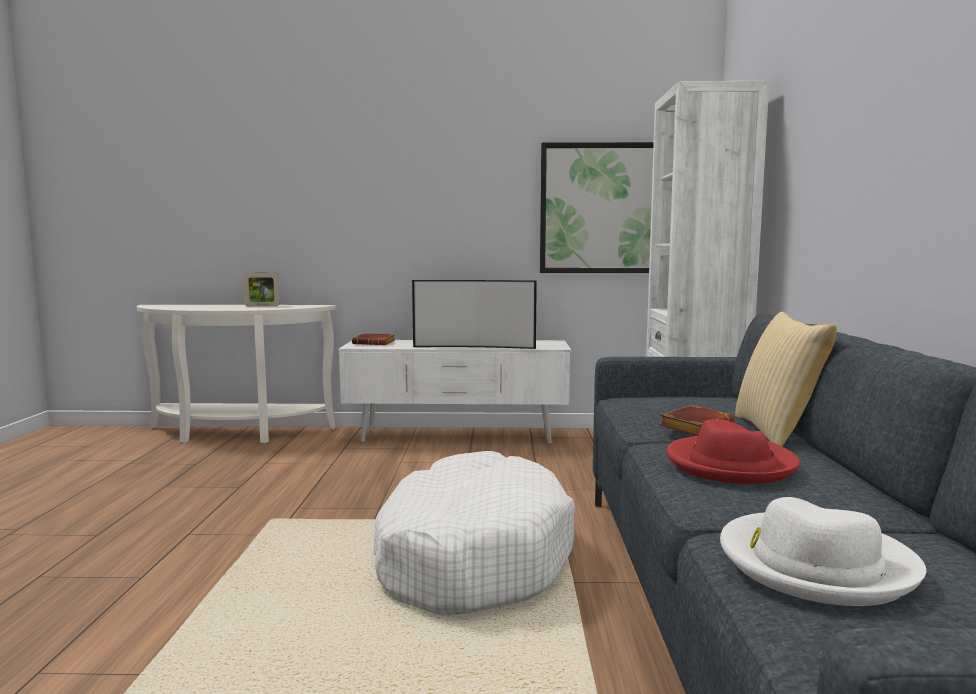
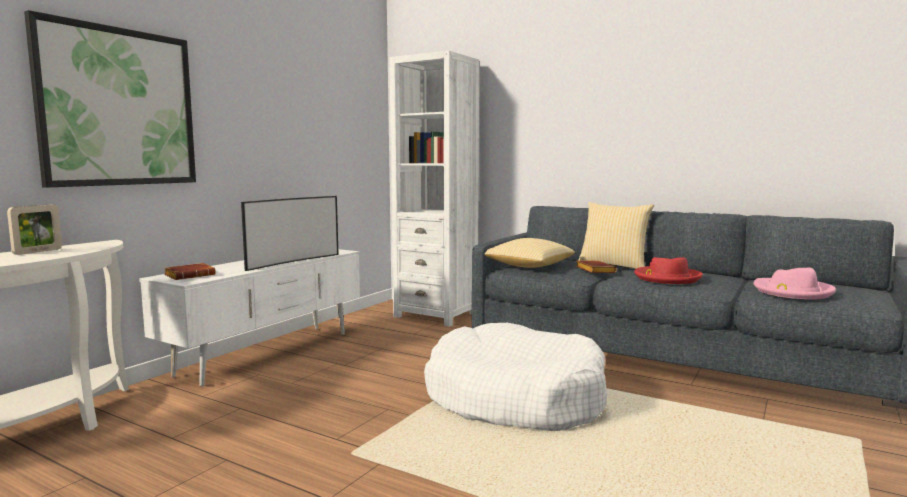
camera: 60 degrees left, 0 degrees up
(604, 208) = (333, 134): picture -> picture (118, 107)
(652, 401) = (528, 267): none -> pillow
(814, 563) = (792, 292): white hat -> pink hat

